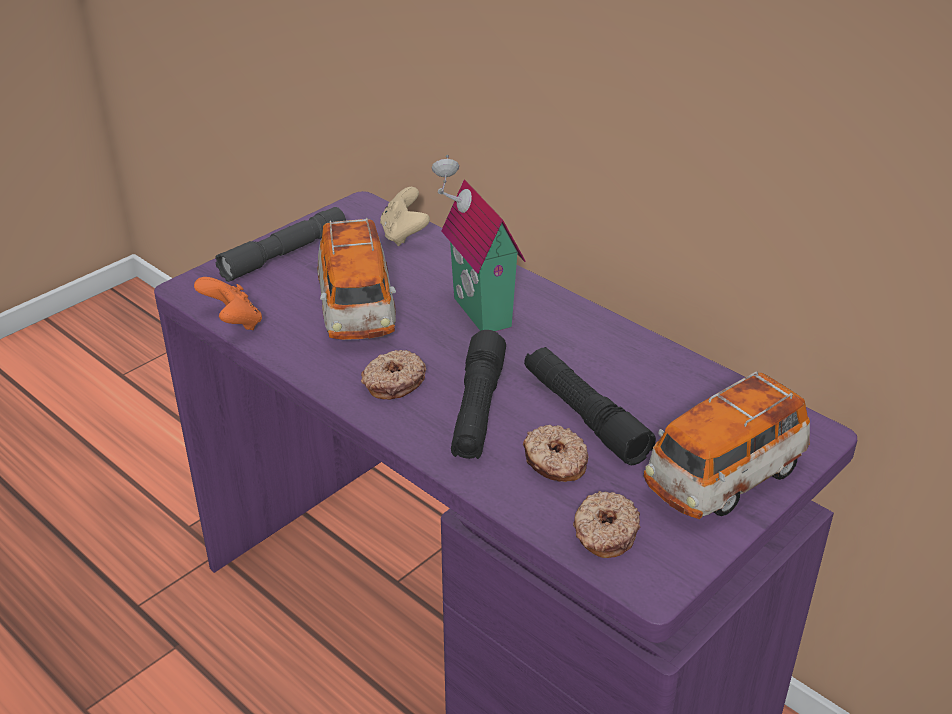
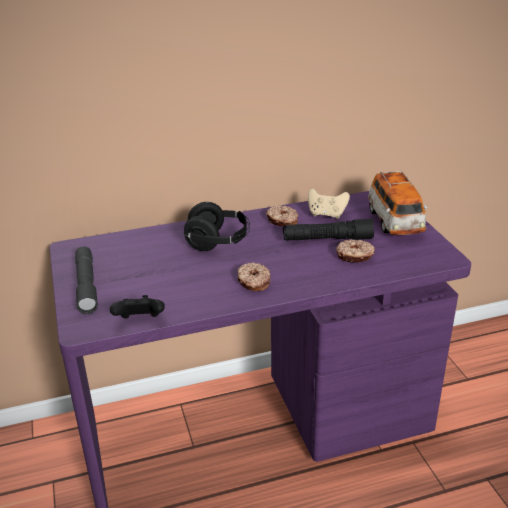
camera: 60 degrees left, 5 degrees down
(233, 323) = (140, 321): orange game controller -> black game controller
(357, 310) = (176, 276): toy car -> none
(404, 235) = (118, 242): beige game controller -> beige game controller (326, 215)
(477, 313) = (218, 242): toy house -> black headphones
(477, 409) = (298, 264): black flashlight -> none
(604, 533) = (410, 259): donut -> donut (282, 221)

